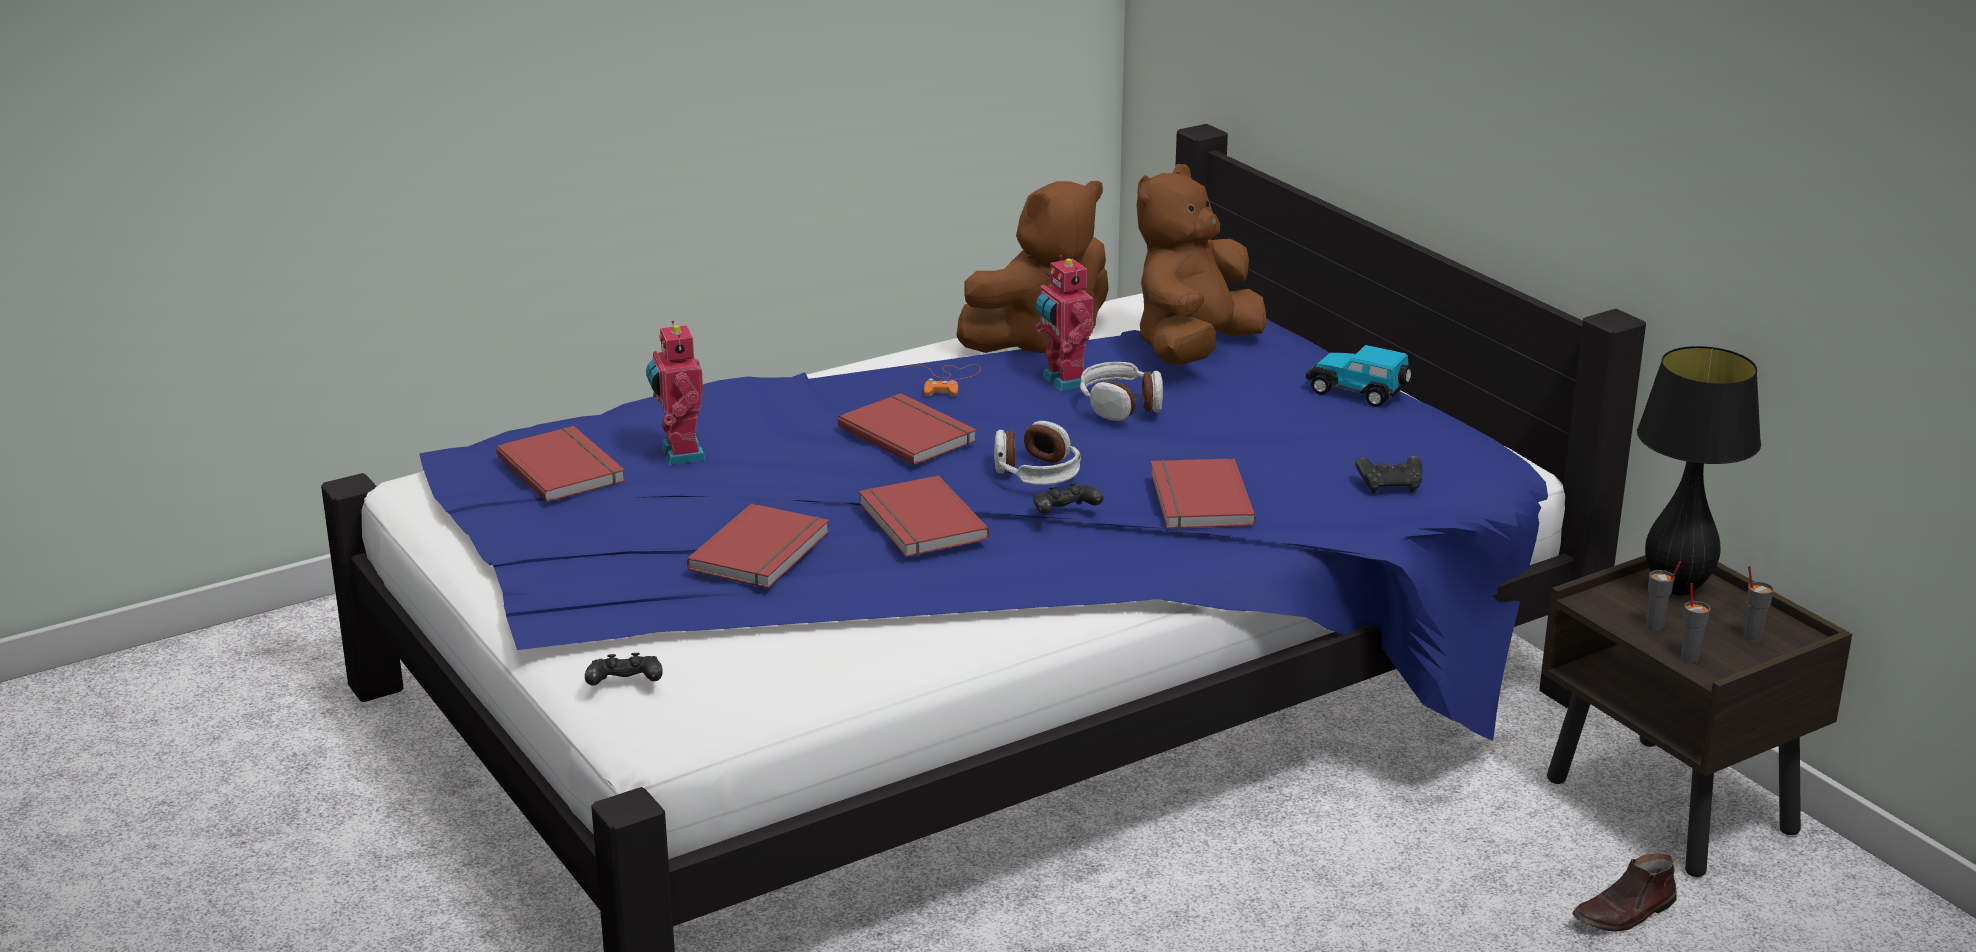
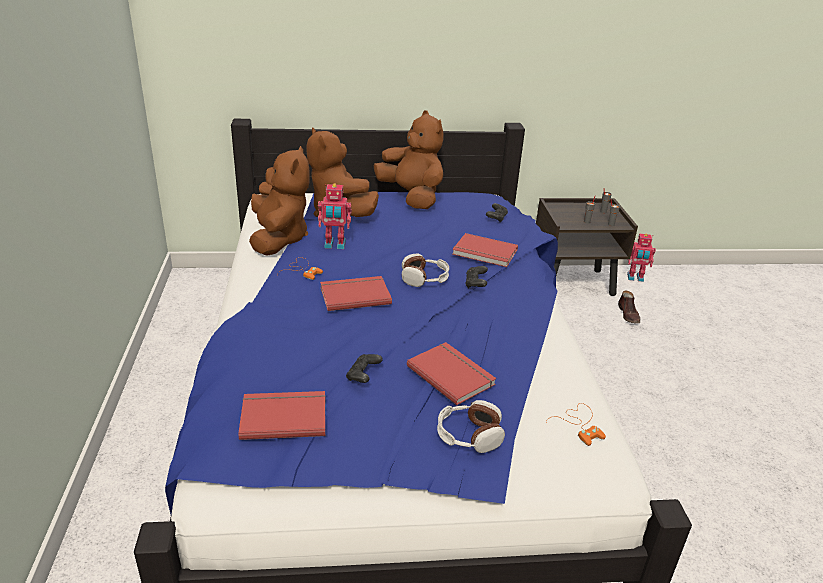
camera: 65 degrees left, 5 degrees up
(625, 686) = (557, 471): black game controller -> black game controller (363, 376)
(679, 454) = (306, 369): toy robot -> toy robot (635, 278)
(755, 687) = (579, 424): none -> orange game controller
(919, 522) = (455, 320): red book -> none
(1121, 404) = (379, 240): headphones -> headphones (469, 435)
(1359, 392) = (412, 197): toy car -> brown plush toy
(1677, 588) = (564, 210): black table lamp -> none

